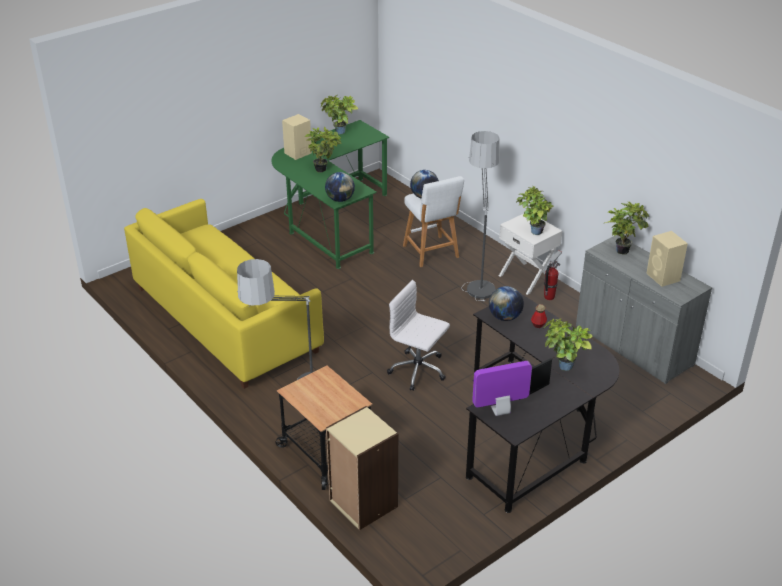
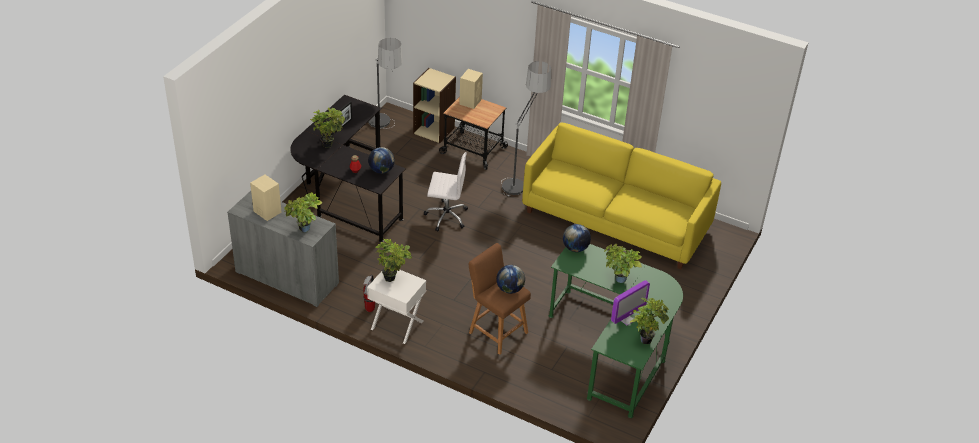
camera: 155 degrees right, 5 degrees up
(297, 153) = (661, 296): beige speaker -> beige speaker (470, 101)
(432, 253) = (496, 331): white stool -> brown stool
(478, 278) = (440, 313): floor lamp -> floor lamp (386, 132)
(500, 410) = (360, 110): monitor -> monitor (626, 319)

